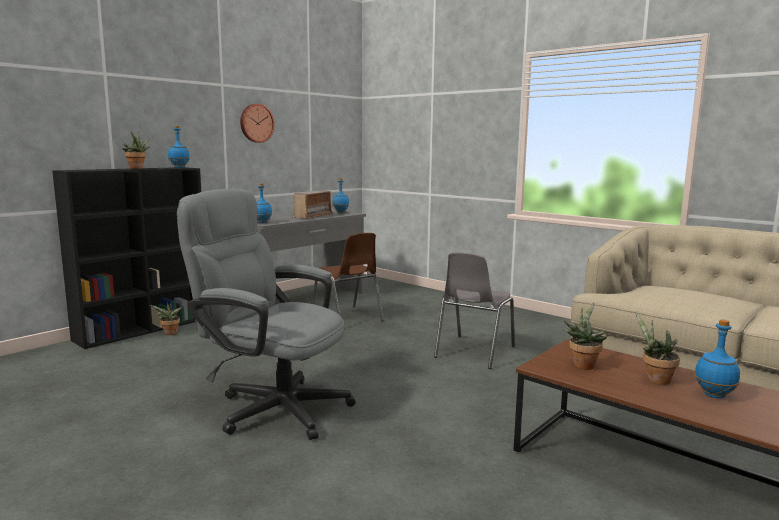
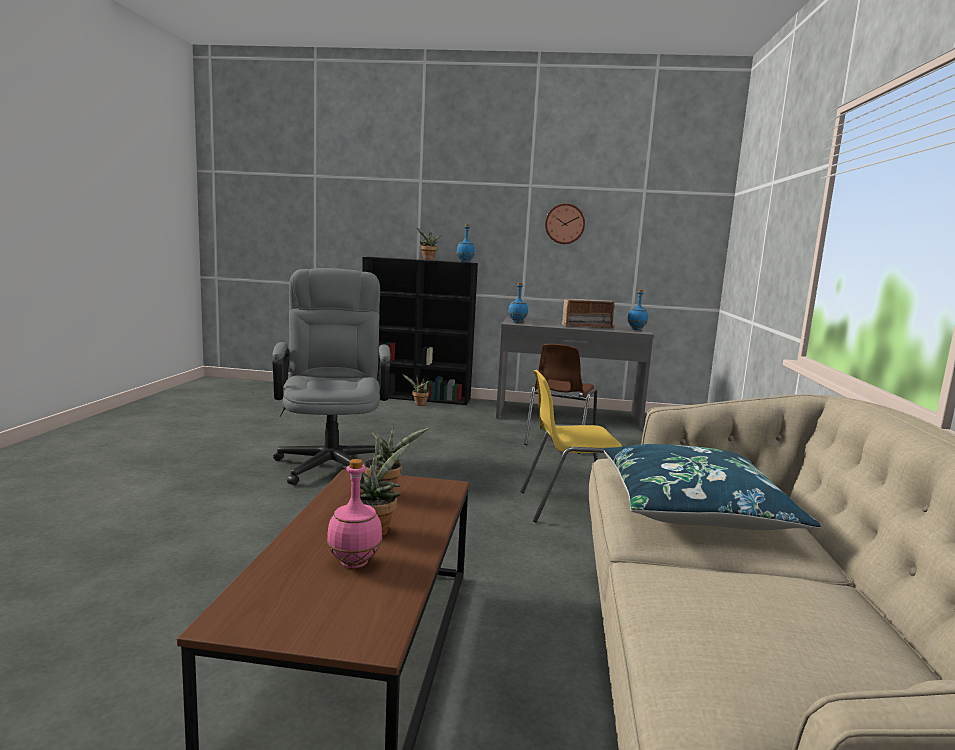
camera: 55 degrees right, 0 degrees up
(473, 352) = (569, 506): grey chair -> yellow chair
(686, 299) = (694, 508): none -> blue pillow
(713, 395) = (355, 563): blue bottle -> pink bottle

